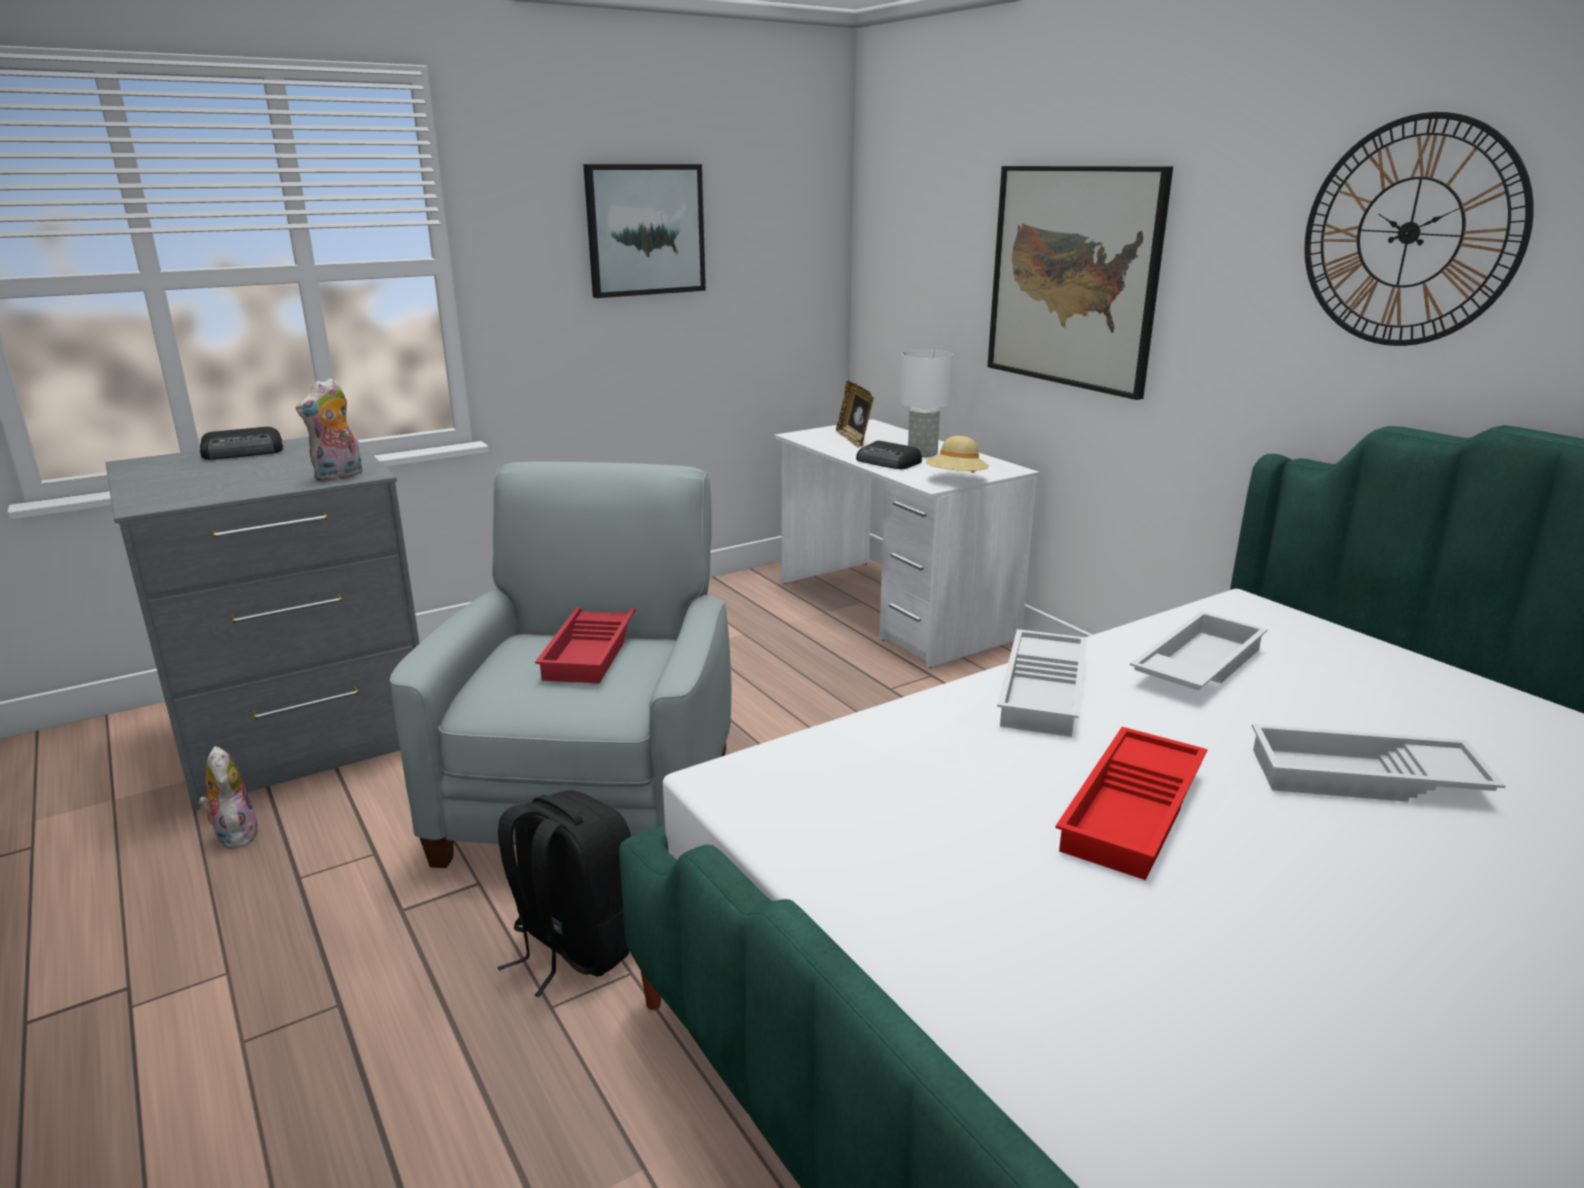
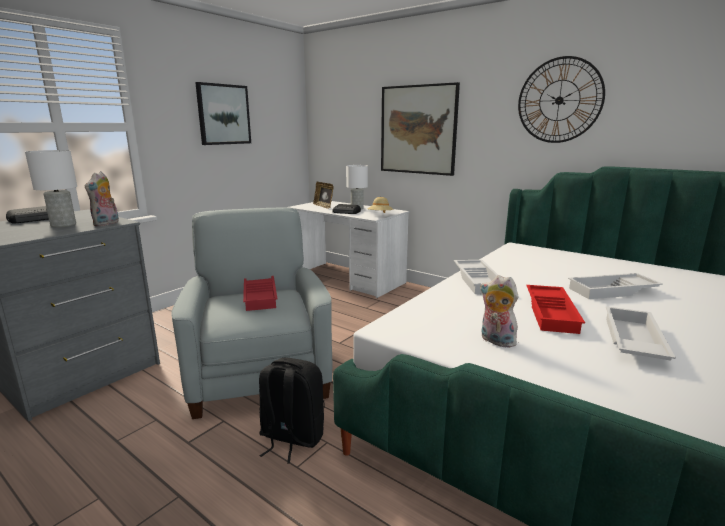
camera: 20 degrees left, 5 degrees down
(234, 834) = (62, 428): plush toy -> plush toy (495, 341)
(273, 472) = (63, 225): none -> white table lamp
(1195, 665) = (521, 266): white tray -> white tray (631, 341)

